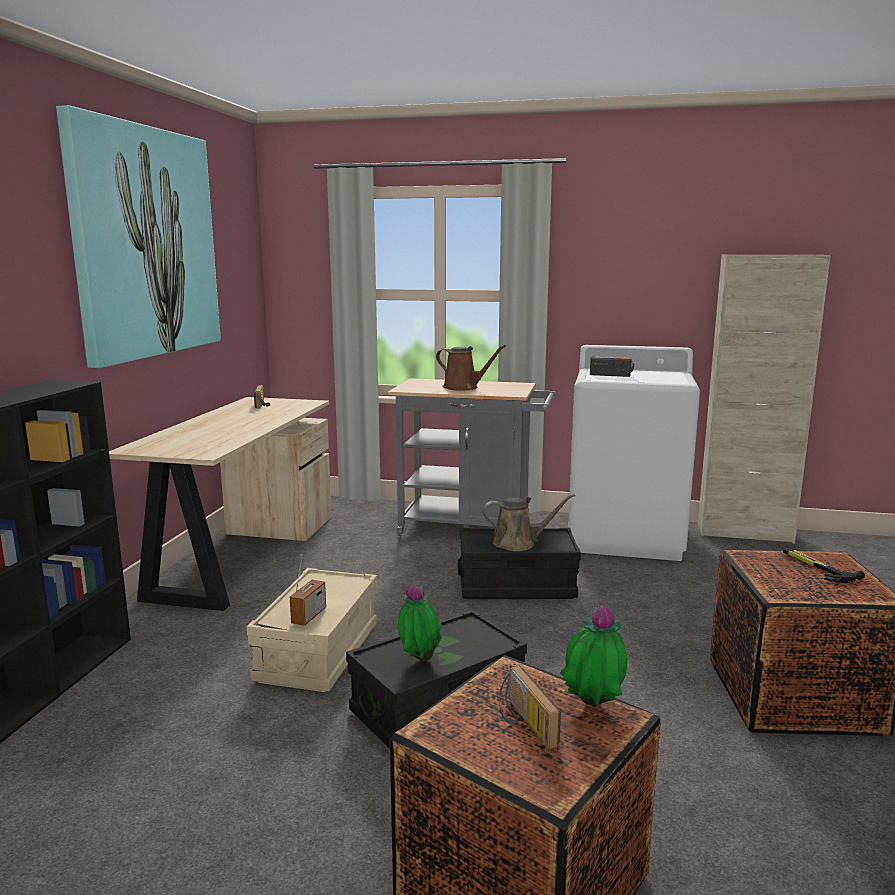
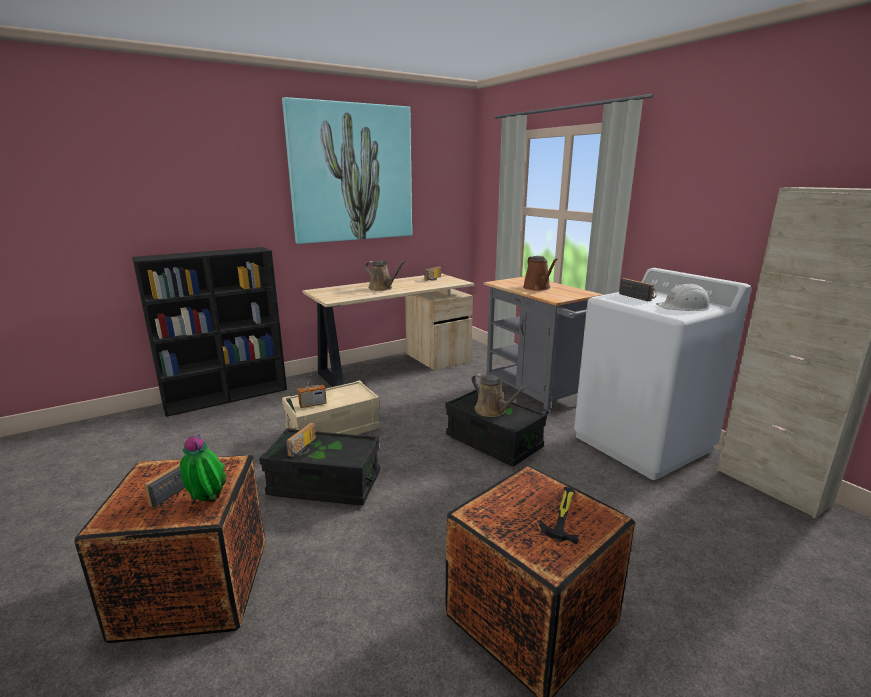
camera: 45 degrees right, 5 degrees up
(229, 427) = (382, 288): none -> brown watering can
(418, 660) = (304, 448): potted plant -> radio
(665, 376) = (684, 307): none -> white hard hat

